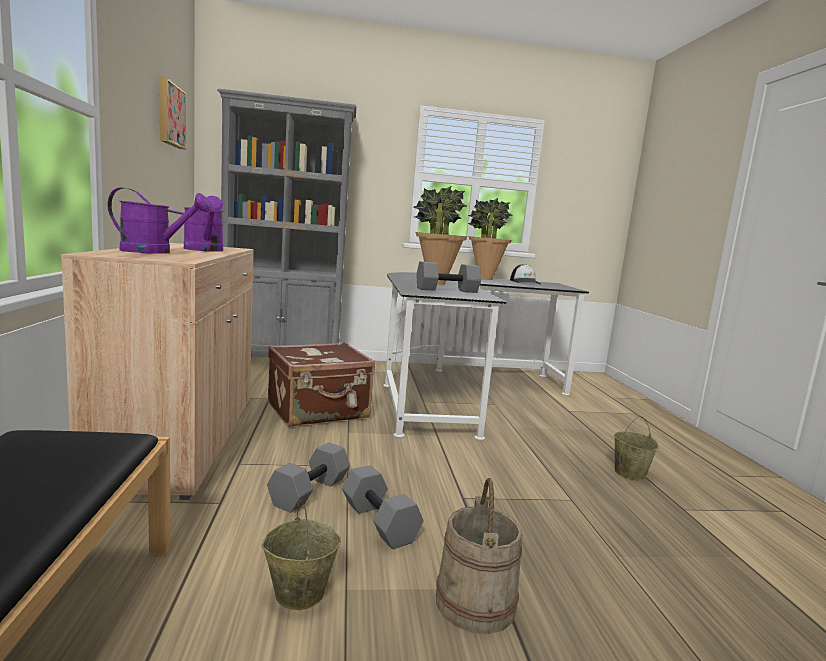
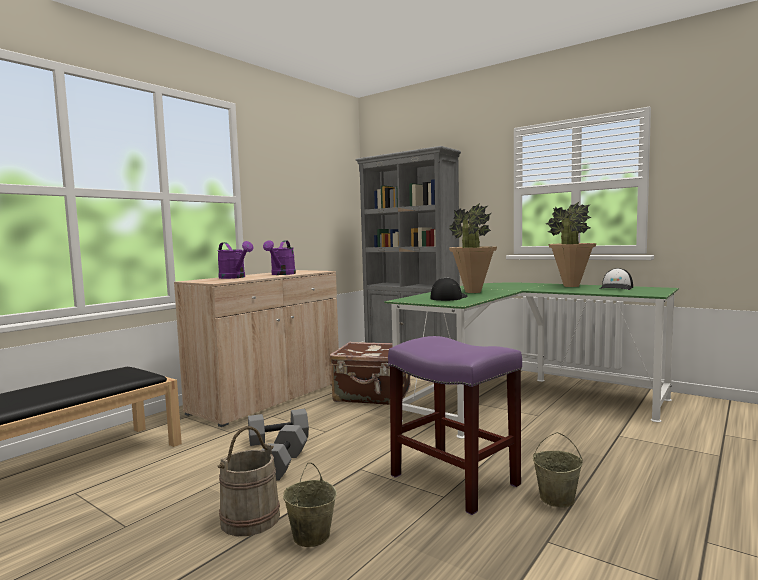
camera: 45 degrees right, 5 degrees down
(169, 115) = (323, 184): picture -> none
(298, 592) = (189, 480): beige bucket -> beige bucket (310, 535)
(446, 290) = (448, 298): grey dumbbell -> cap
(459, 391) = (523, 399): black desk -> green desk
(549, 481) = (452, 480): none -> purple stool

